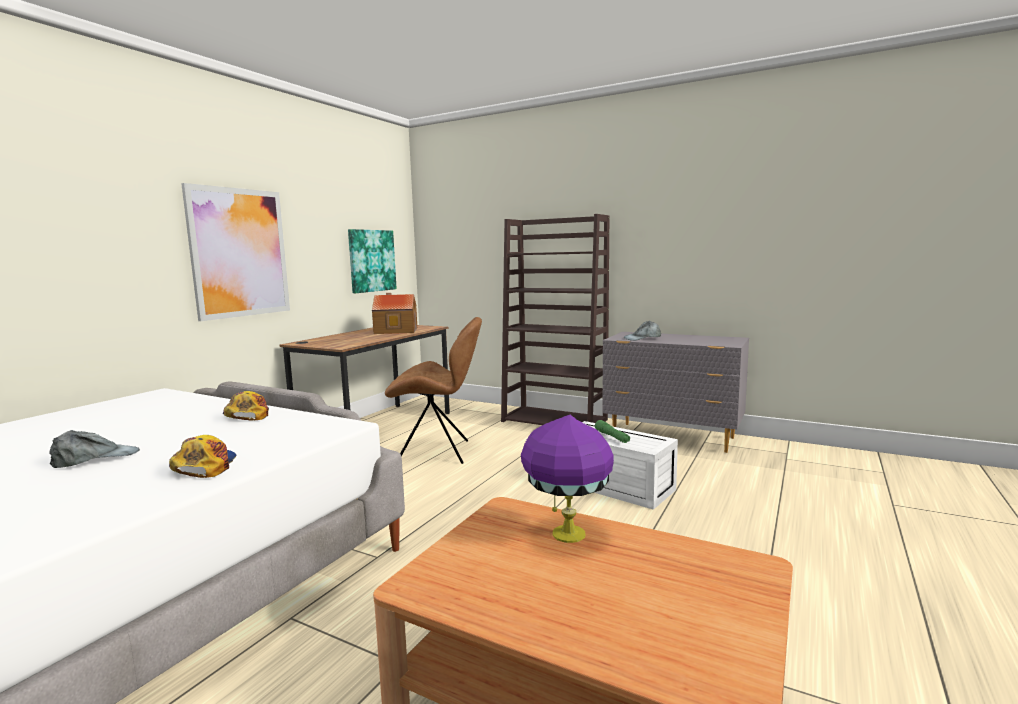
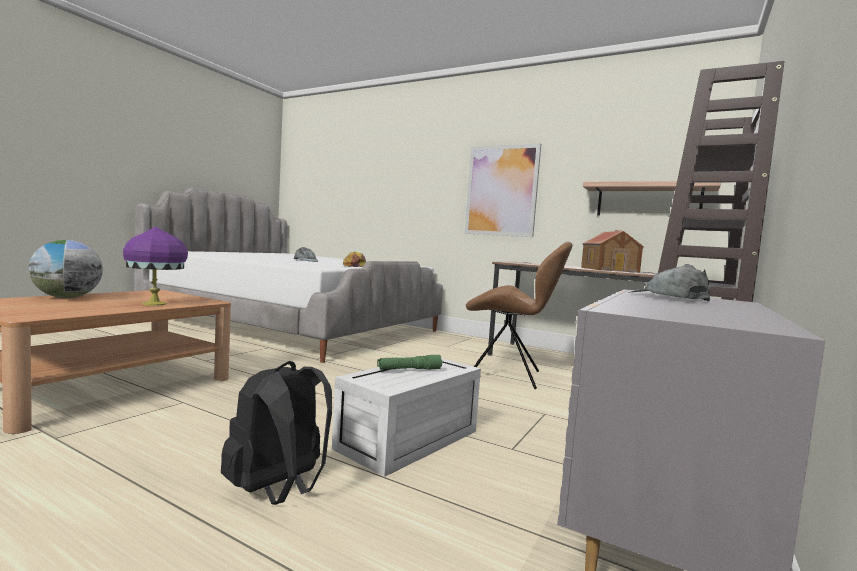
camera: 90 degrees right, 5 degrees down
(204, 466) = (275, 262): cap -> none
(371, 260) = (648, 201): picture -> shelf
(436, 452) = (507, 376): brown chair -> brown chair turned 75 degrees counterclockwise
(587, 630) = (66, 297): none -> globe
(723, 517) = (278, 491): none -> black backpack

